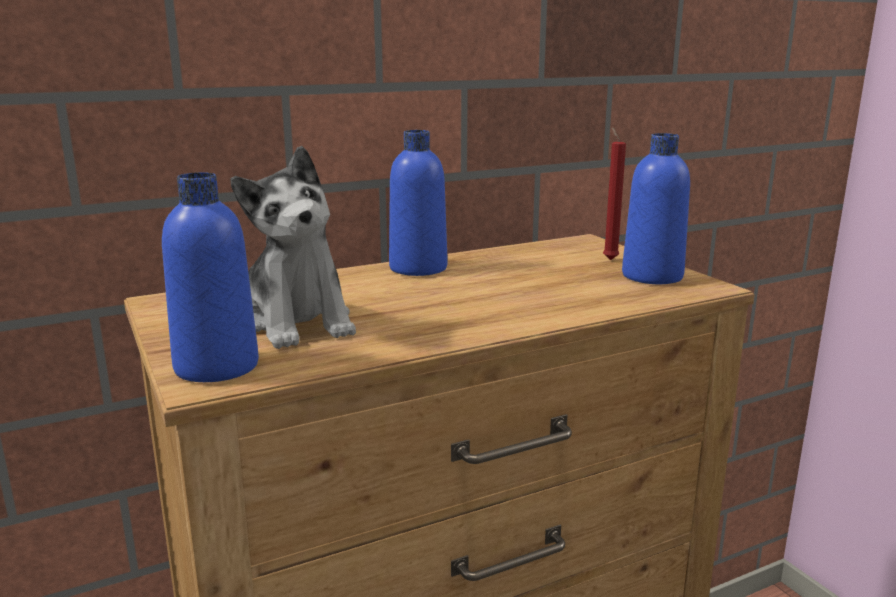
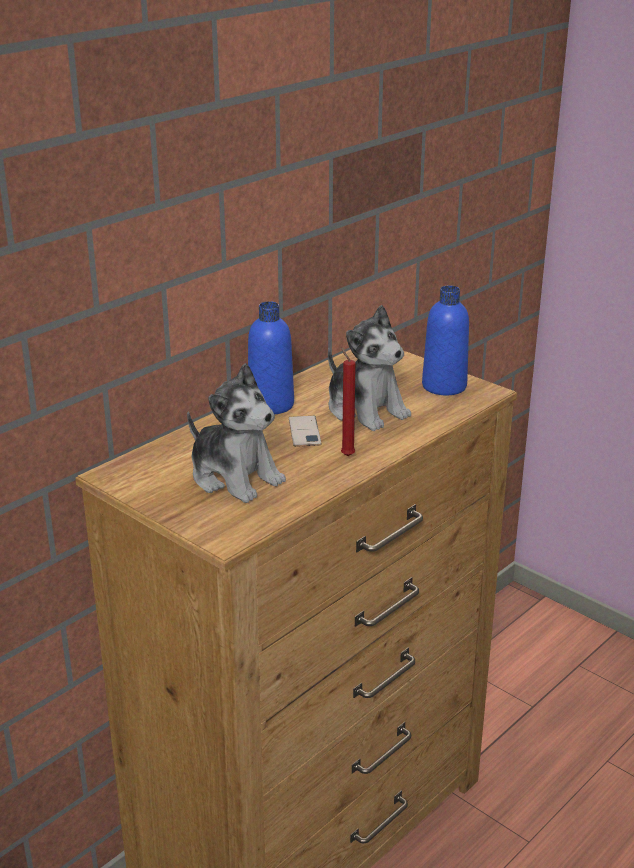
camera: 20 degrees left, 10 degrees up
(216, 367) = (221, 524): blue bottle -> none
(433, 294) = (304, 432): none -> phone
(531, 284) = (366, 409): none -> plush toy
(609, 259) = (404, 371): red candle -> red candle (346, 455)

